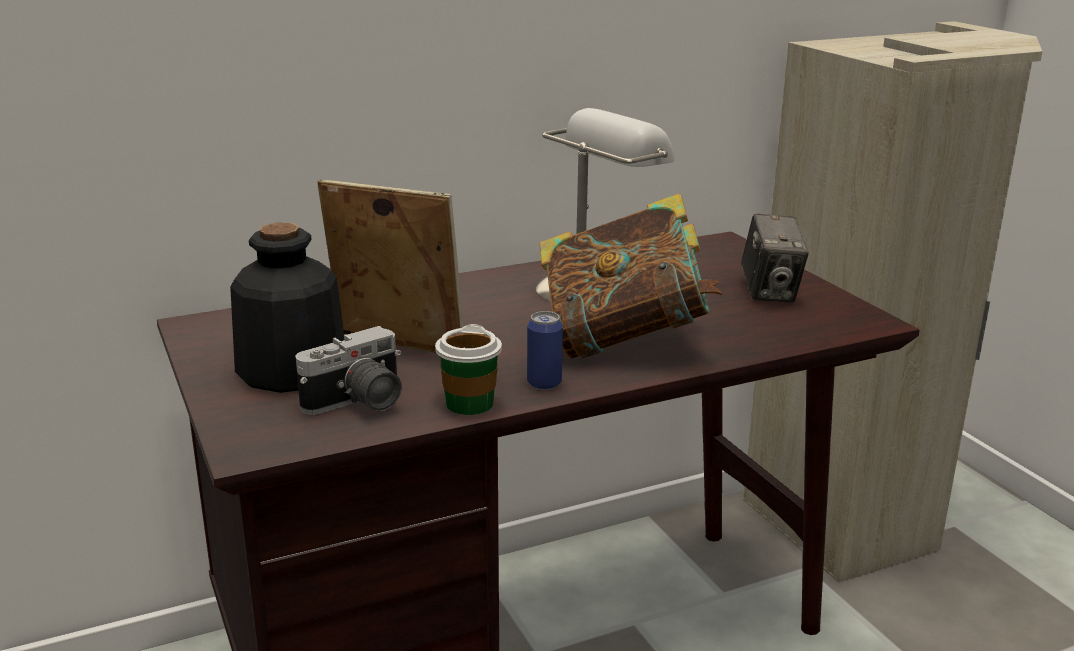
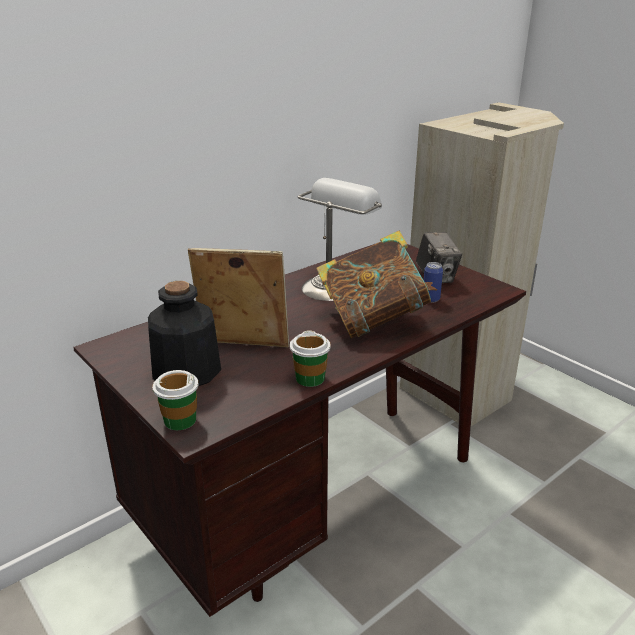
camera: 15 degrees left, 5 degrees up
(240, 430) = (180, 420): none -> cup
(359, 404) = (243, 389): camera -> none
(544, 383) = (345, 357): can -> can (431, 299)

